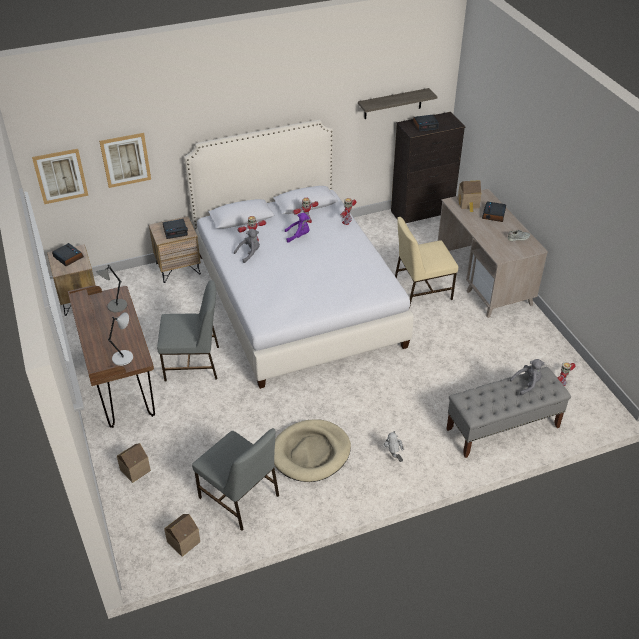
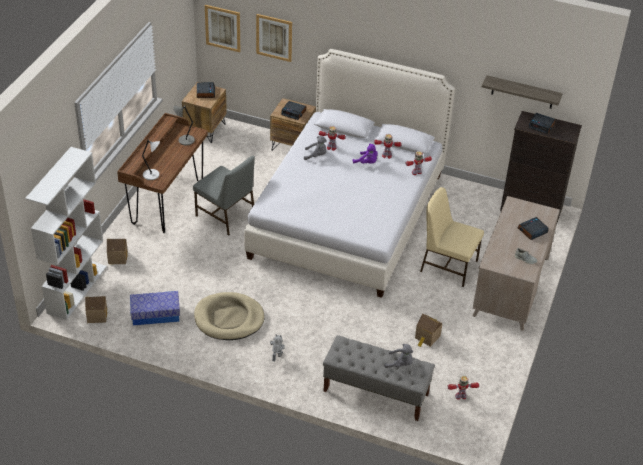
camera: 40 degrees right, 0 degrees up
(129, 530) = (77, 289): none -> white bookcase
(239, 498) = (155, 314): grey chair -> storage box
(468, 204) = (524, 211): toy house -> toy house (427, 338)

